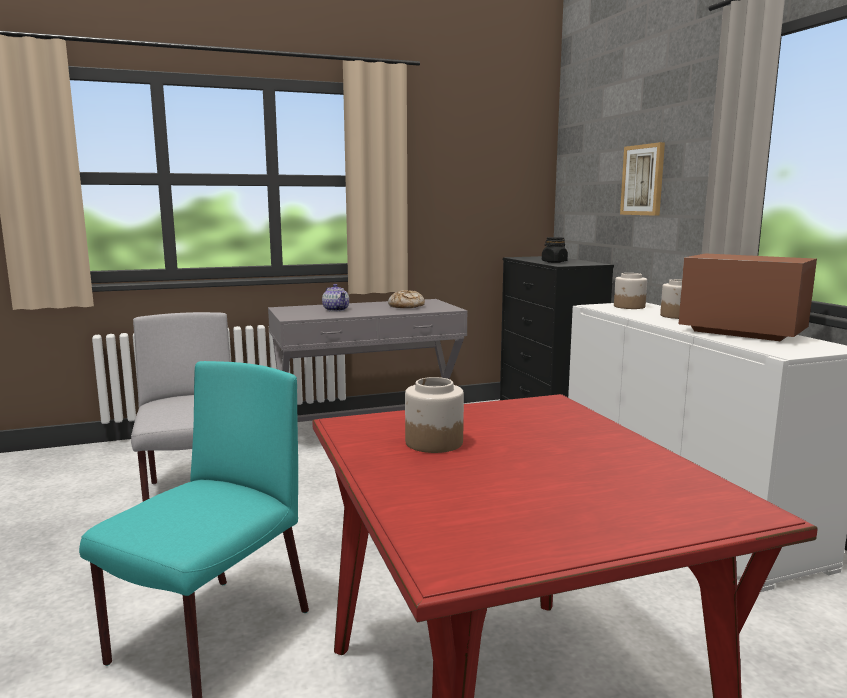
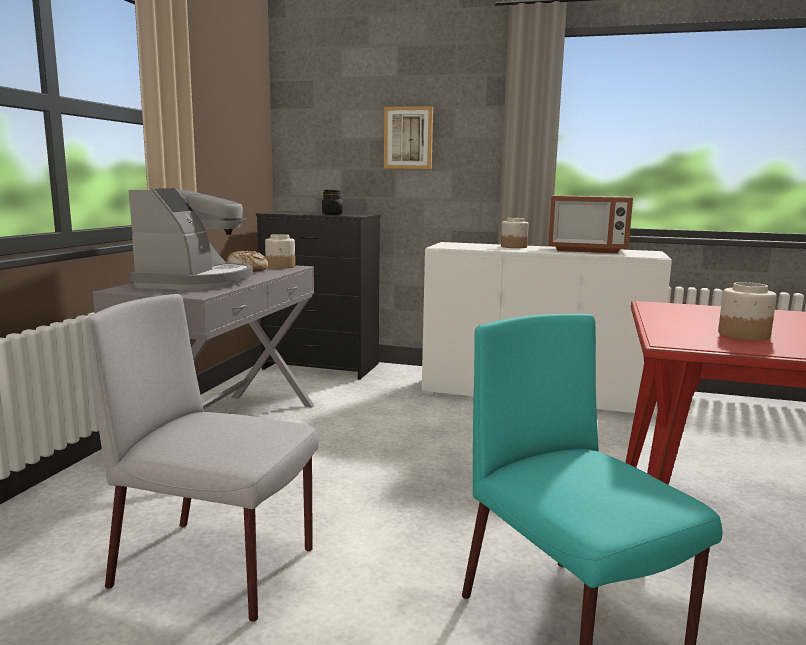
camera: 55 degrees left, 0 degrees up
(336, 310) = (196, 282): teapot -> coffee machine
(629, 307) = (460, 245): jar -> jar (280, 266)
(742, 332) = (586, 250): microwave -> microwave turned 150 degrees counterclockwise

